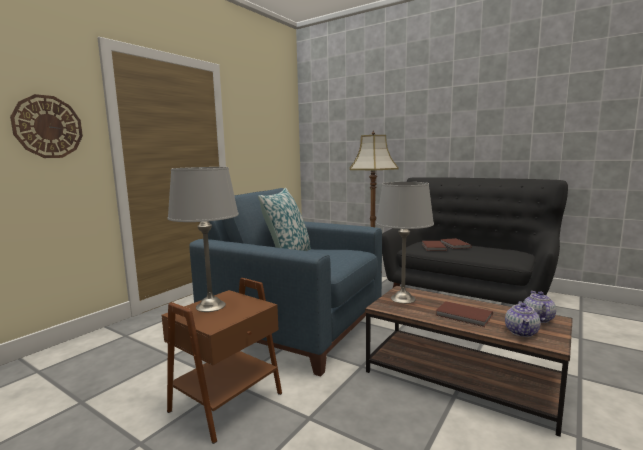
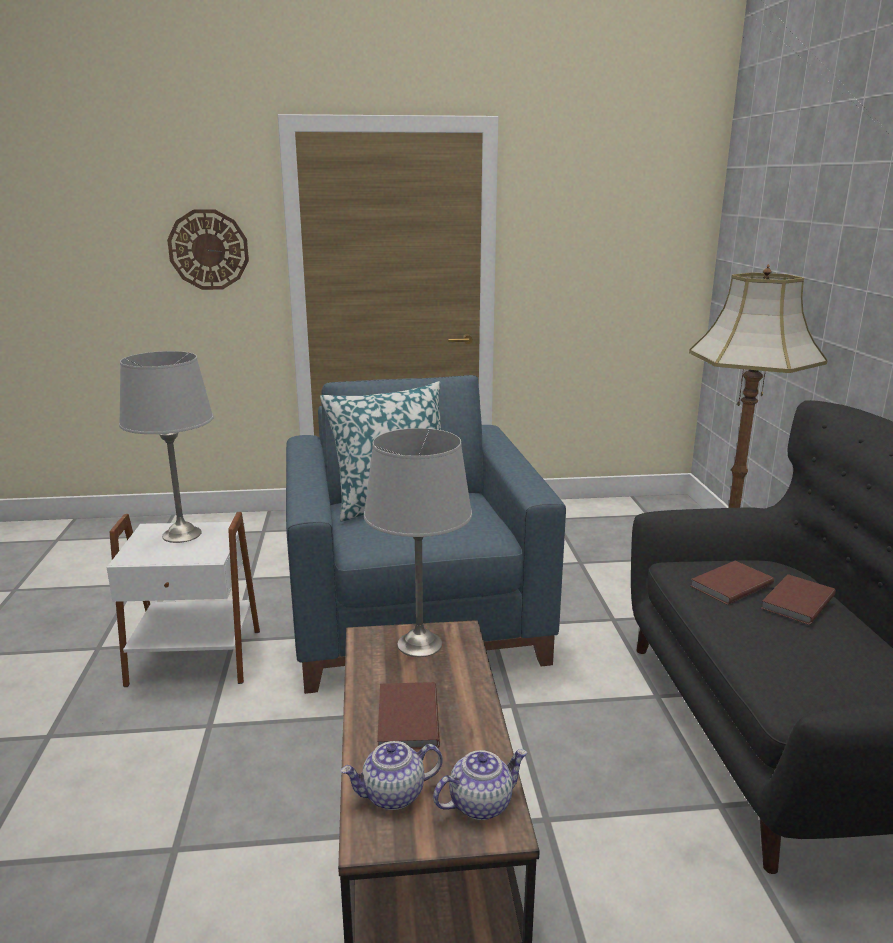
camera: 50 degrees right, 10 degrees up
(228, 402) = (195, 659): brown side table -> white side table

